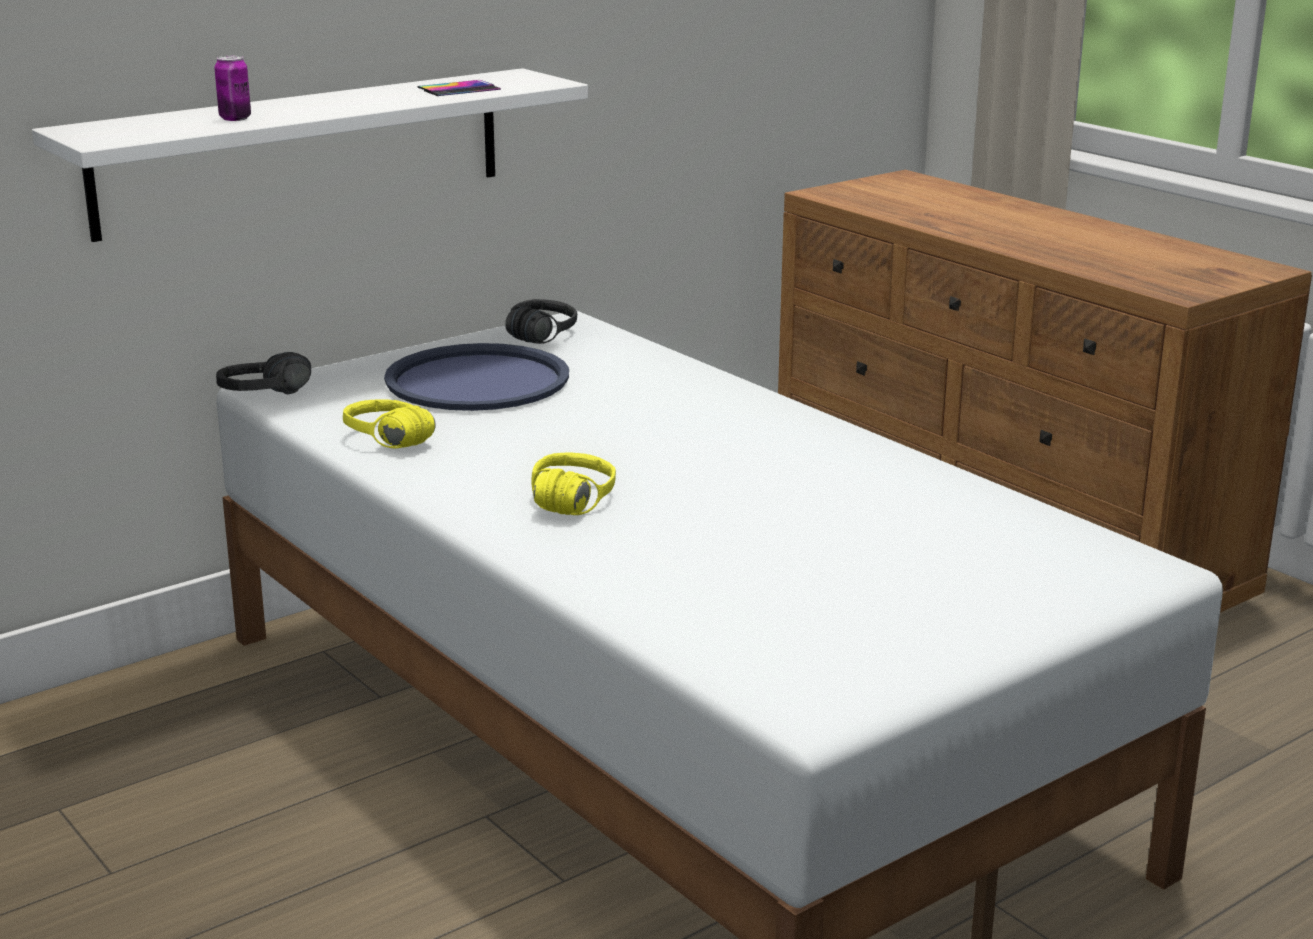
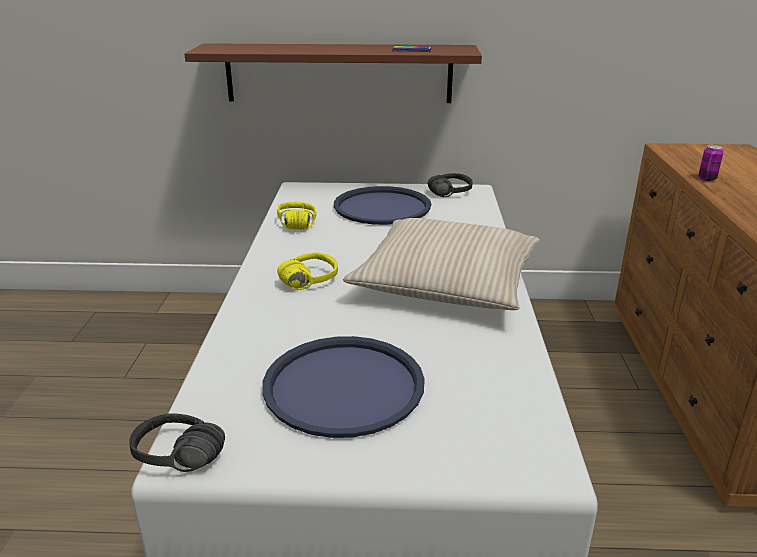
camera: 40 degrees right, 5 degrees up
(235, 118) = (279, 49): can -> can (707, 179)
(269, 398) = (290, 191): black headphones -> black headphones (173, 465)
(302, 151) = (338, 73): white shelf -> brown shelf
(751, 445) = (446, 281): none -> beige pillow
(845, 585) = (344, 386): none -> blue tray

